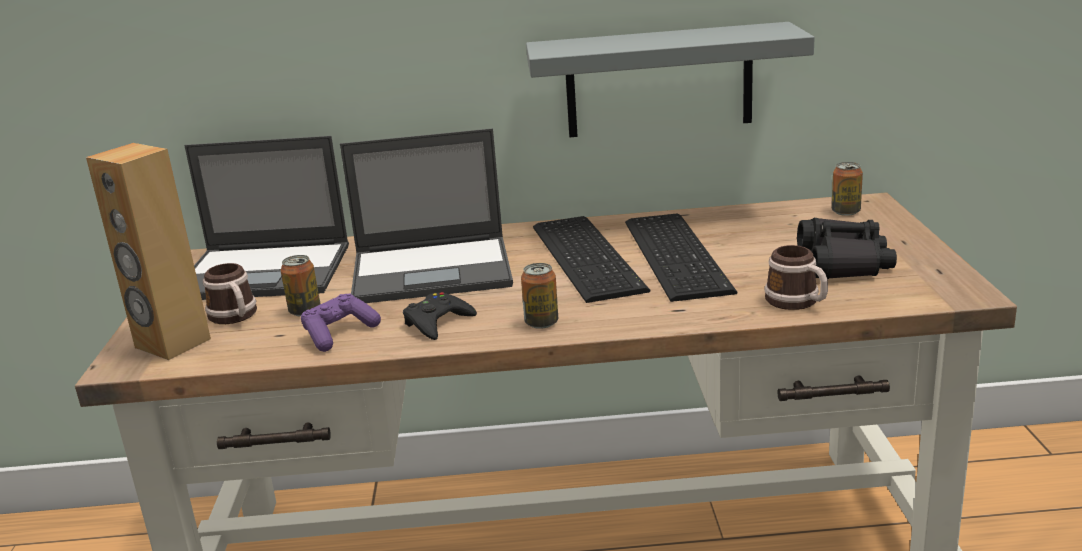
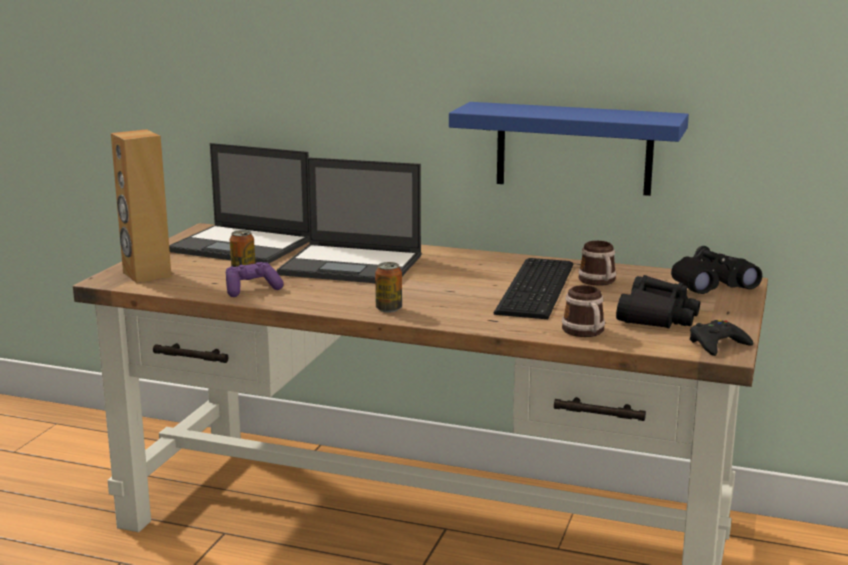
camera: 20 degrees right, 5 degrees down
(235, 317) = (197, 268): mug -> mug (599, 282)
(437, 322) = (320, 295): black game controller -> black game controller (717, 344)
(589, 256) = (472, 277): keyboard -> none
(659, 81) = (574, 148): grey shelf -> blue shelf
(845, 212) = (710, 284): can -> black binoculars

